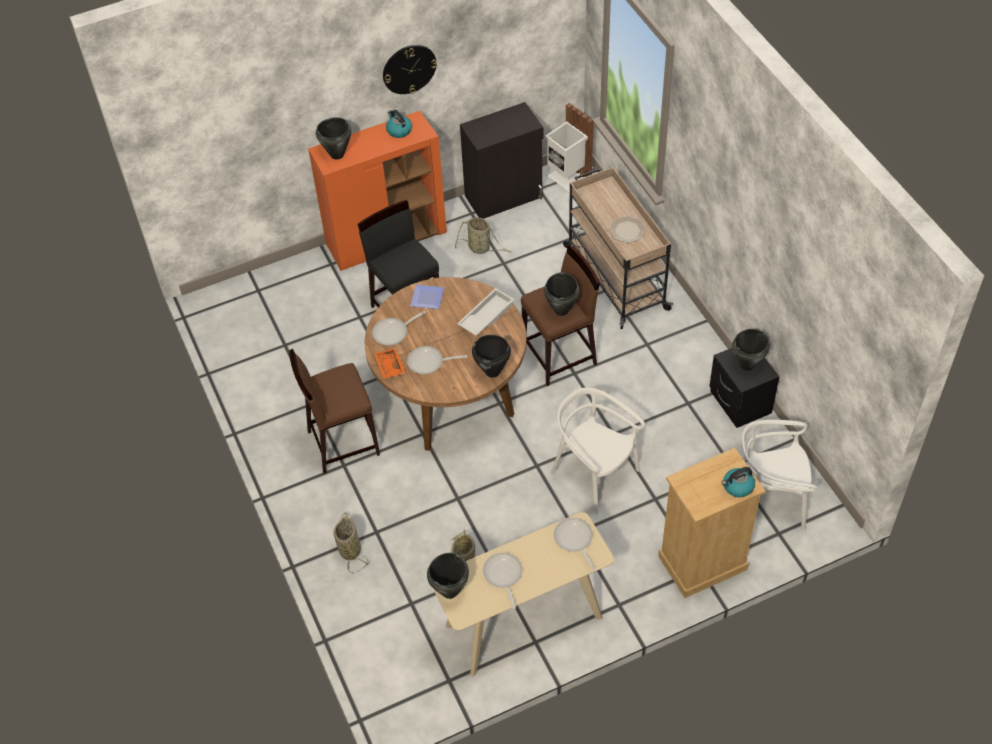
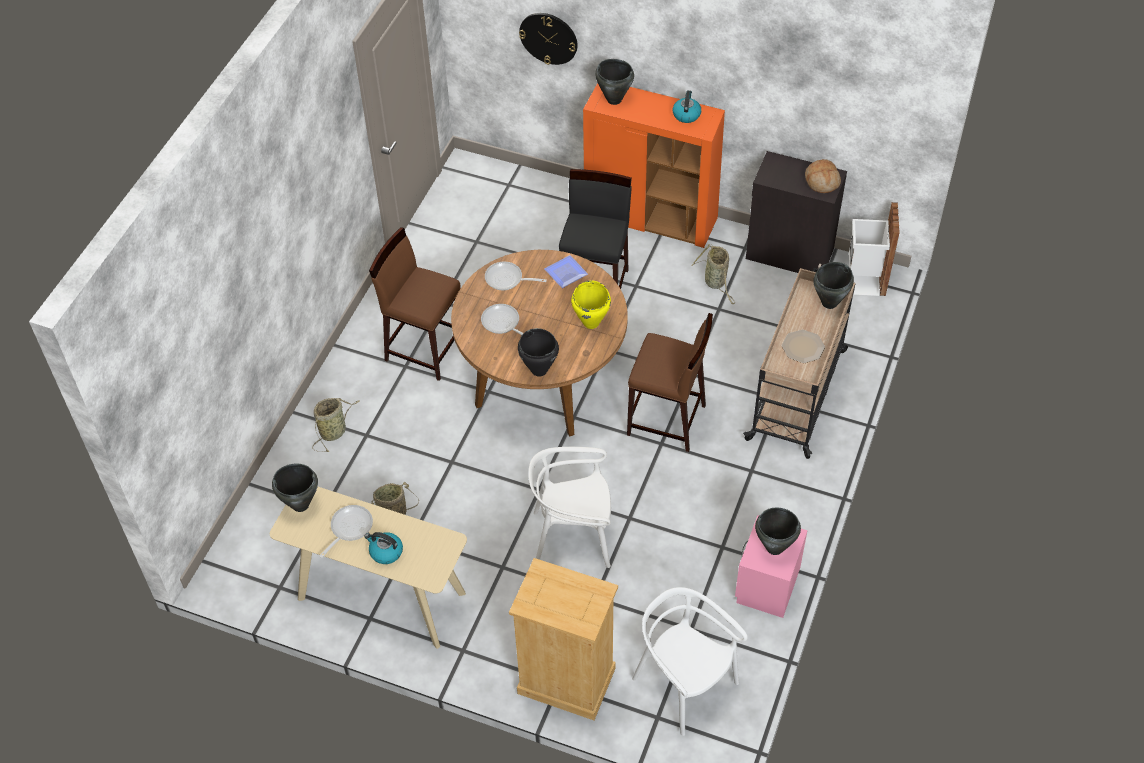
camera: 45 degrees right, 0 degrees up
(389, 367) = (471, 303): orange tray -> none
(409, 69) = (723, 60): wall clock -> wall clock (548, 38)
(486, 315) = (591, 322): white tray -> yellow cooking pot
(518, 118) = (822, 181): none -> bread
(561, 310) = (663, 369): black cooking pot -> black cooking pot (830, 303)
(574, 540) = (431, 550): frying pan -> none
(594, 475) = (573, 536): white chair -> white chair turned 90 degrees counterclockwise
(737, 487) = (577, 617): kettle -> kettle (385, 552)
(739, 402) = (766, 584): black nightstand -> pink nightstand

